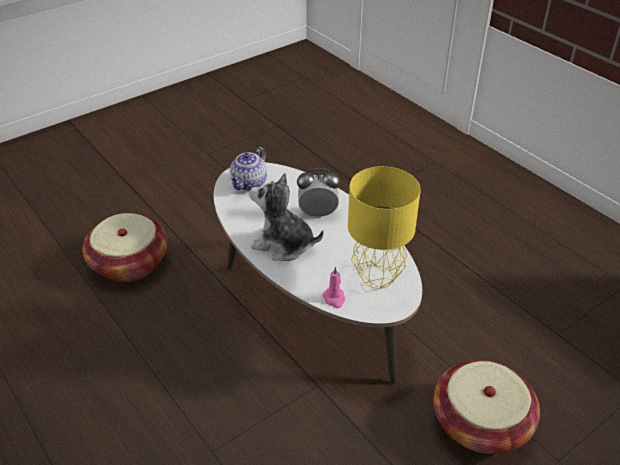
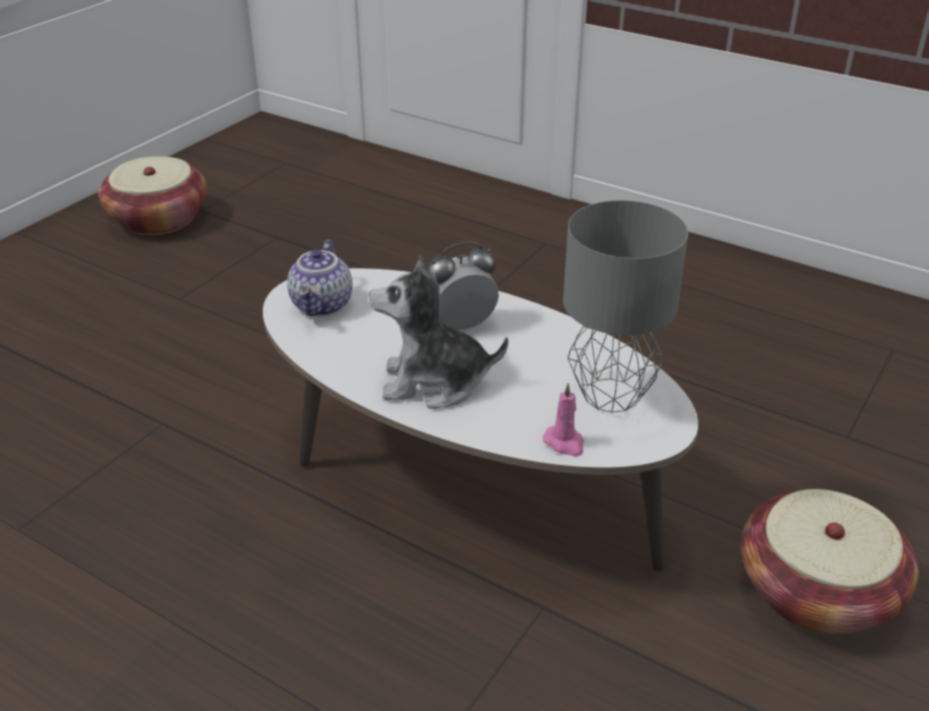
camera: 20 degrees left, 5 degrees down
(129, 263) = (119, 497): basket -> basket (158, 219)
(378, 276) = (612, 394): yellow table lamp -> grey table lamp

